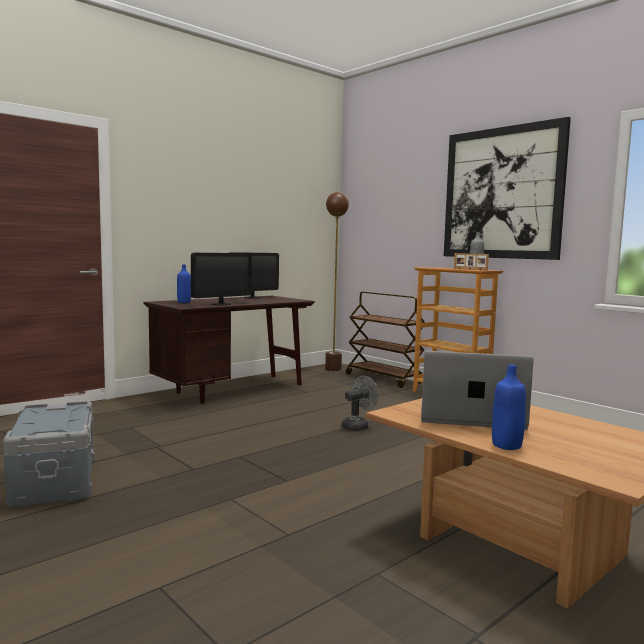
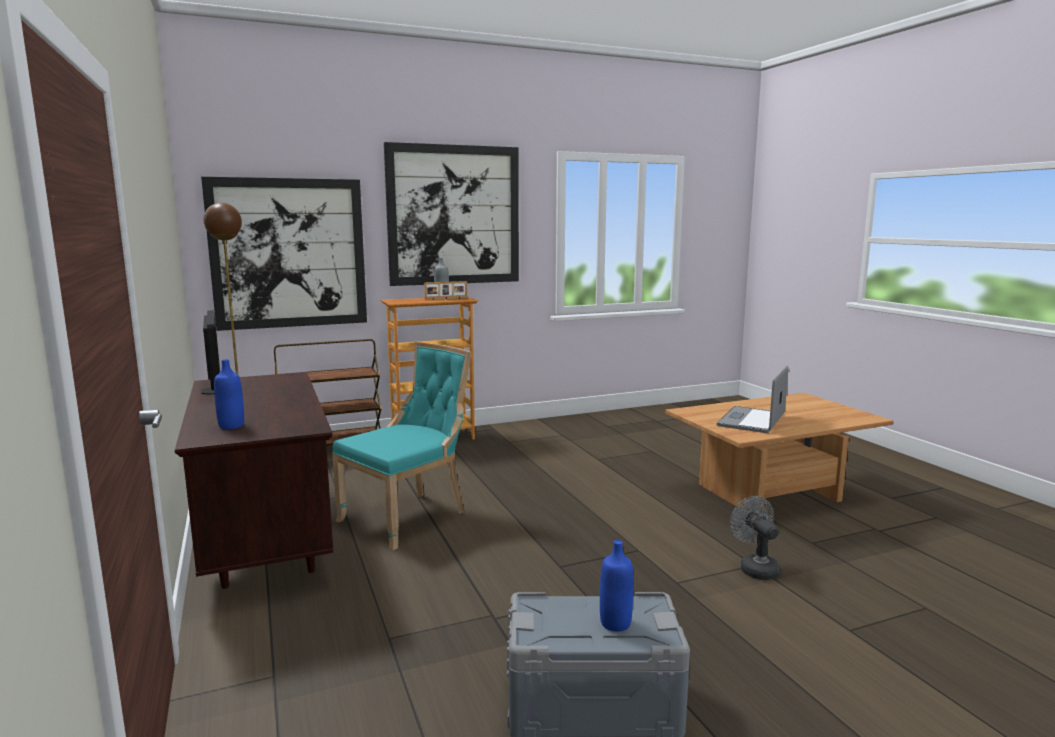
camera: 70 degrees left, 5 degrees up
(221, 304) = (295, 410): monitor -> none
(291, 410) = (409, 517): none -> turquoise chair
(358, 426) = (499, 494): grey fan -> grey fan (755, 568)
(387, 228) = (289, 253): none -> picture
(506, 445) = (816, 424): blue bottle -> blue bottle (615, 623)

